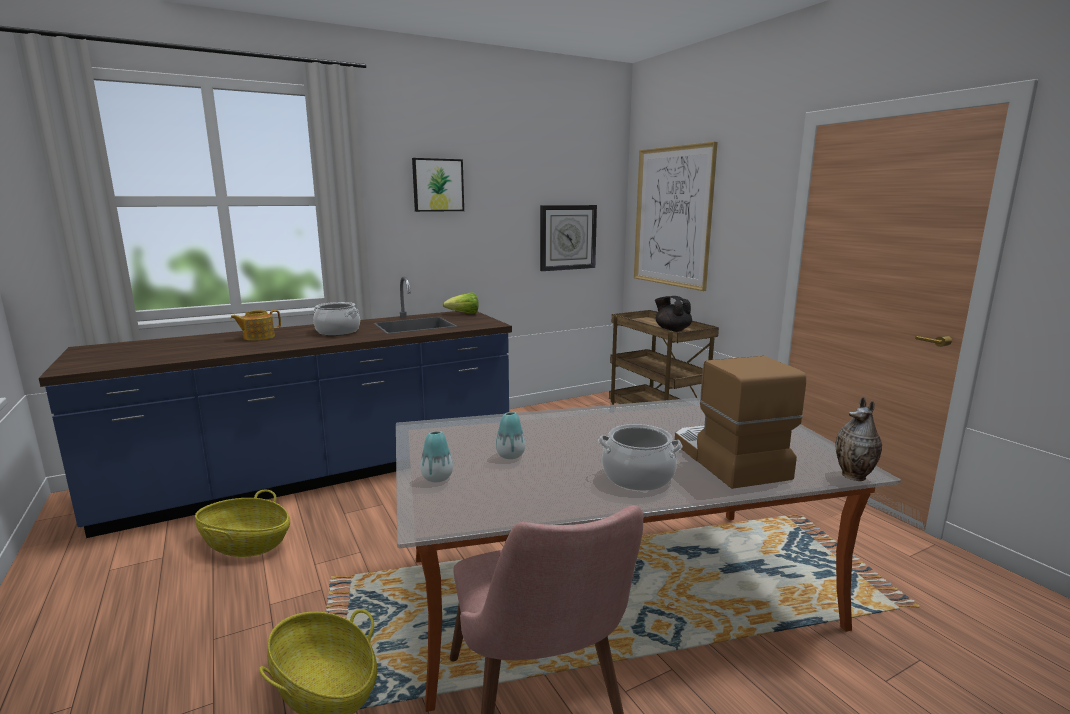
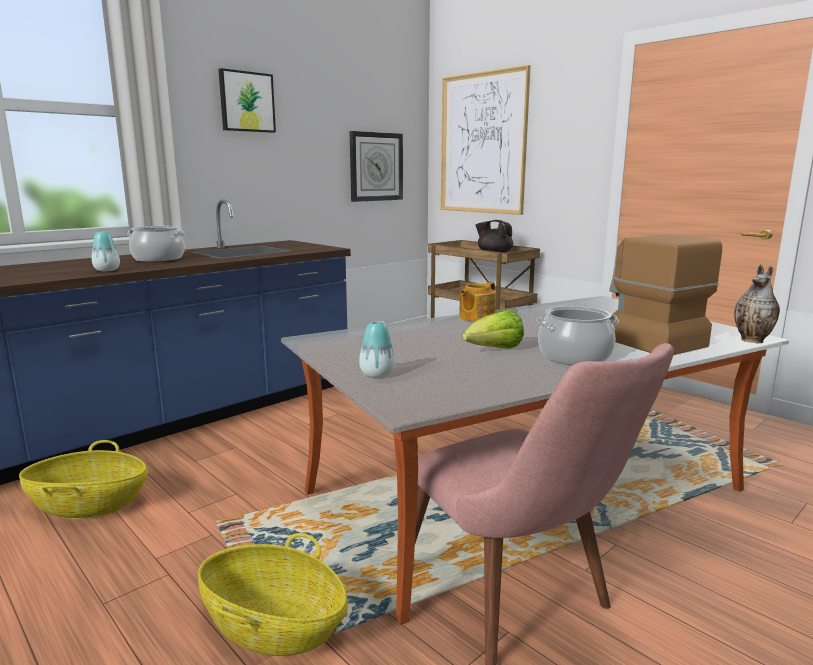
camera: 15 degrees left, 0 degrees up
(258, 337) = (63, 266): teapot -> teapot (476, 317)
(464, 314) = (286, 243): lettuce -> lettuce (494, 350)
(510, 455) = (434, 352): vase -> vase (107, 270)

